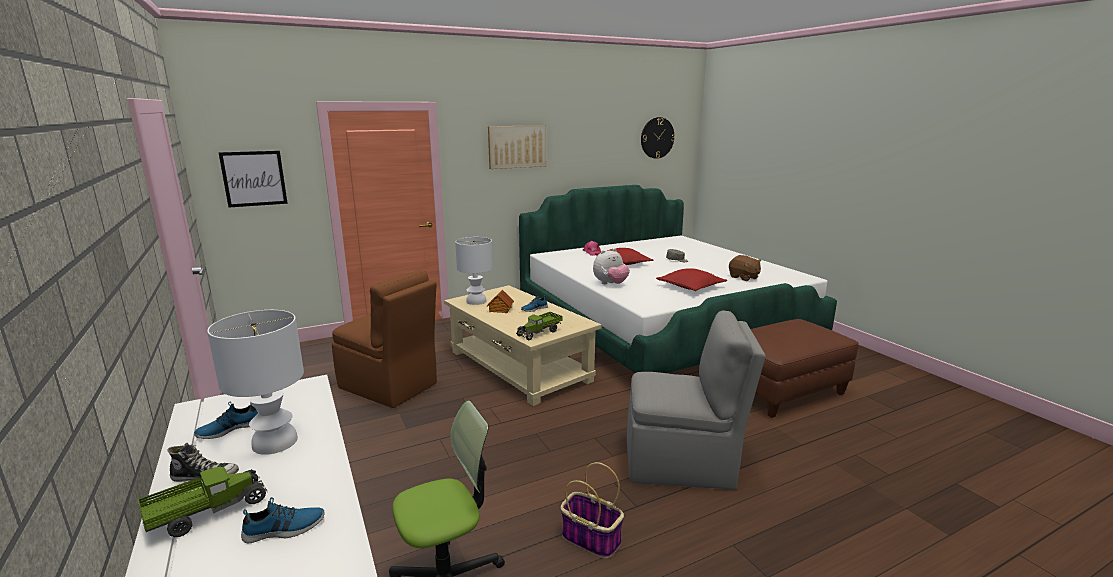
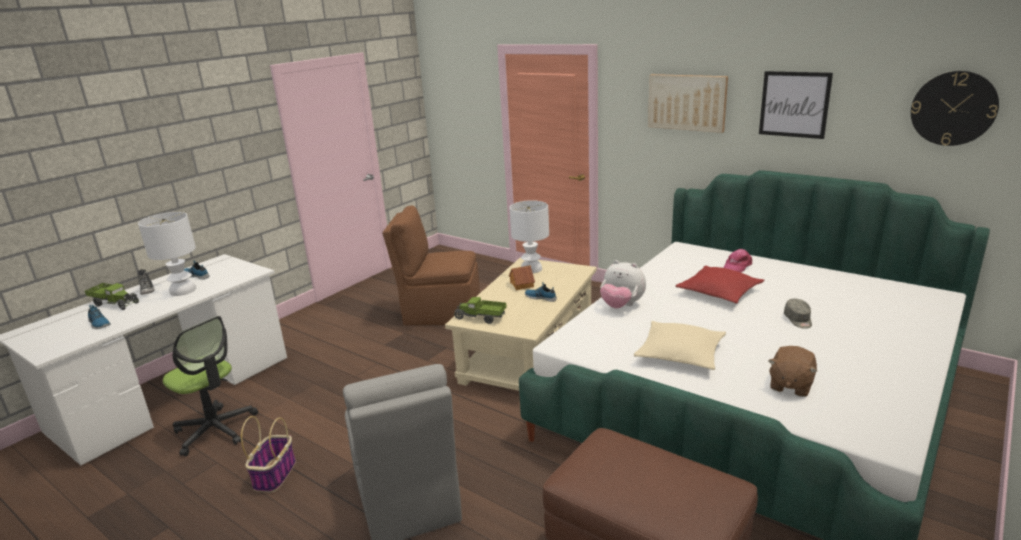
camera: 65 degrees right, 5 degrees up
(254, 178) = (457, 110): picture -> picture (794, 104)
(389, 386) = (440, 313): brown chair -> brown chair turned 90 degrees clockwise
(691, 287) = (680, 354): red pillow -> beige pillow

